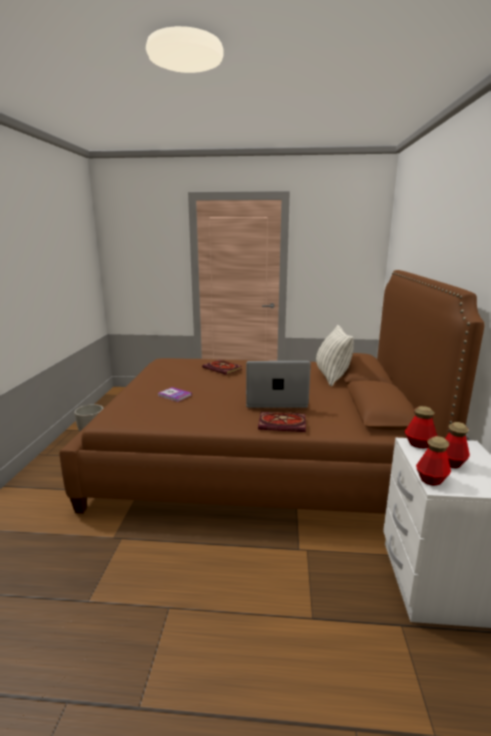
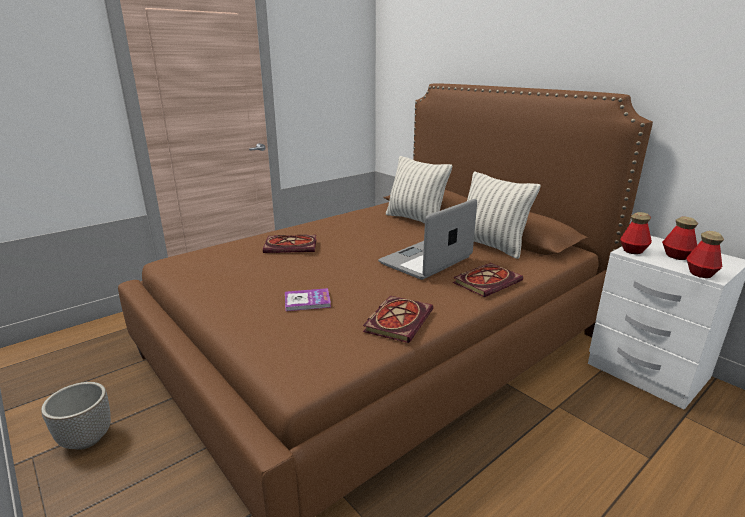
camera: 45 degrees left, 5 degrees up
(190, 419) = (398, 320): none -> book
(342, 407) = (490, 246): none -> pillow

